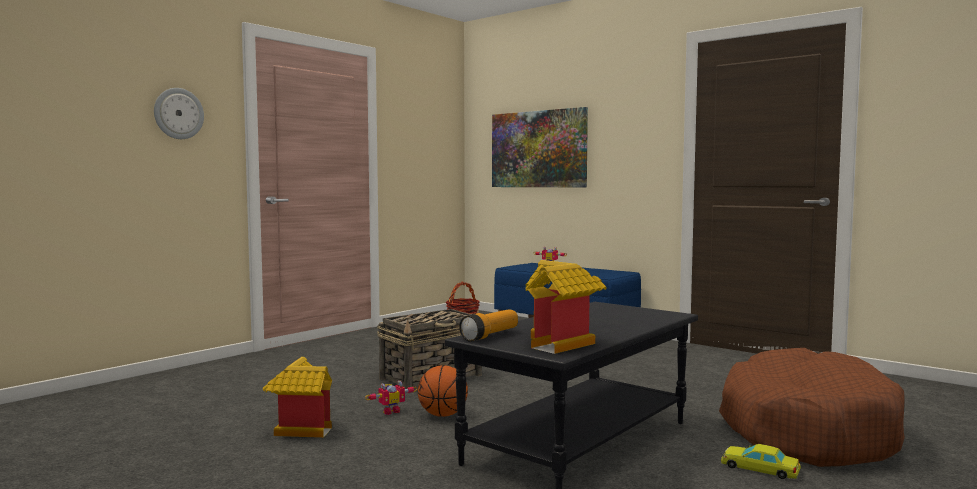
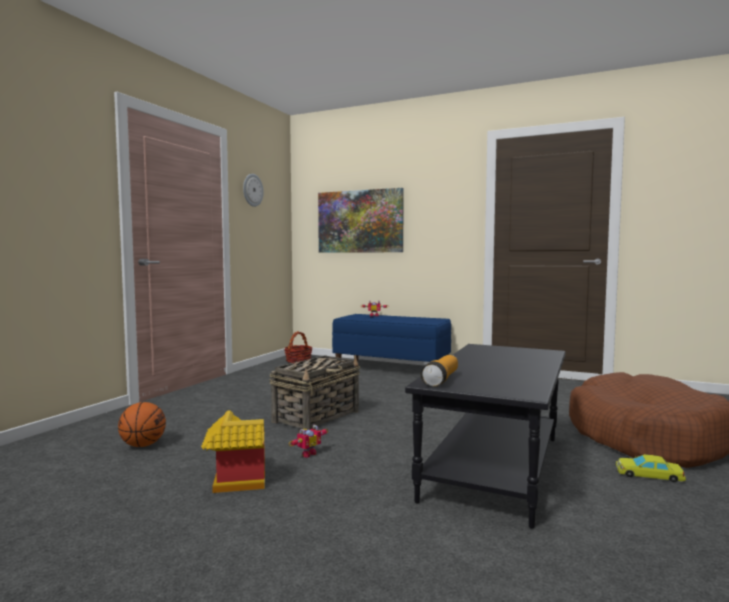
camera: 15 degrees left, 0 degrees up
(178, 113) = (56, 175): wall clock -> wall clock (252, 190)
(443, 415) = (357, 452): basketball -> basketball (143, 445)
(563, 344) = (515, 384): toy house -> none

